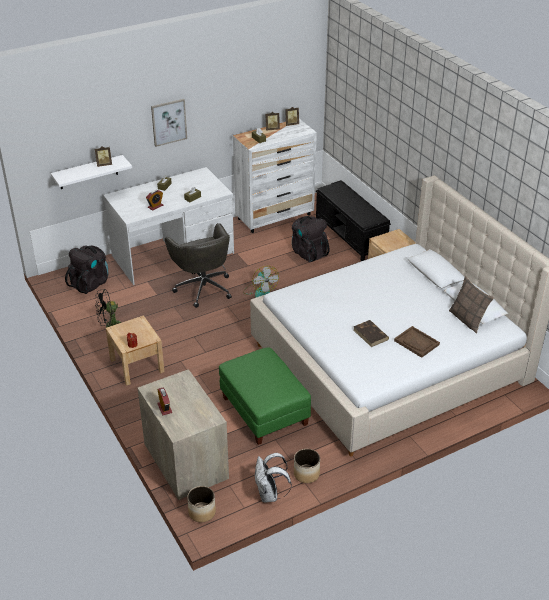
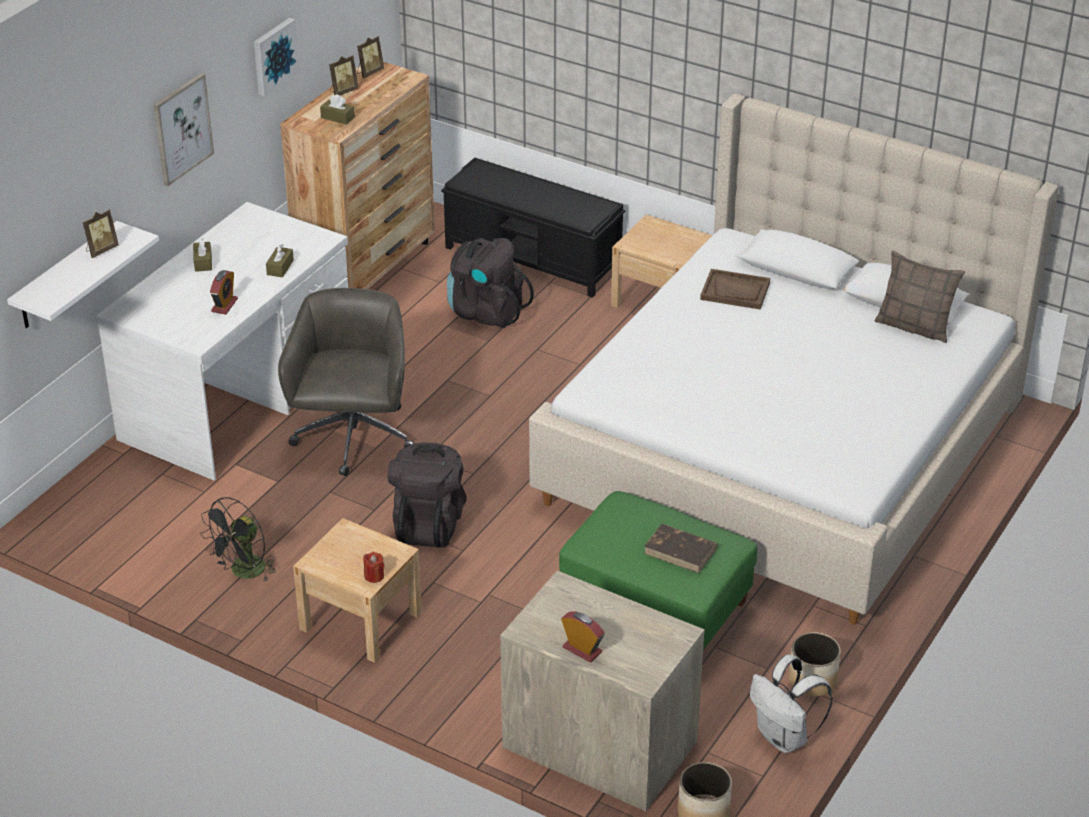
camera: 30 degrees left, 0 degrees up
(90, 283) = (124, 507): black backpack -> black backpack (428, 524)
(203, 288) = (353, 439): grey office chair -> grey office chair turned 120 degrees counterclockwise
(233, 102) = (274, 56): none -> picture
(260, 291) = (463, 409): fan -> none
(275, 217) = (367, 266): white dresser -> brown dresser
(371, 335) = (792, 403): brown book -> brown book (681, 551)
(416, 343) = (873, 390): brown tray -> brown tray (735, 291)

